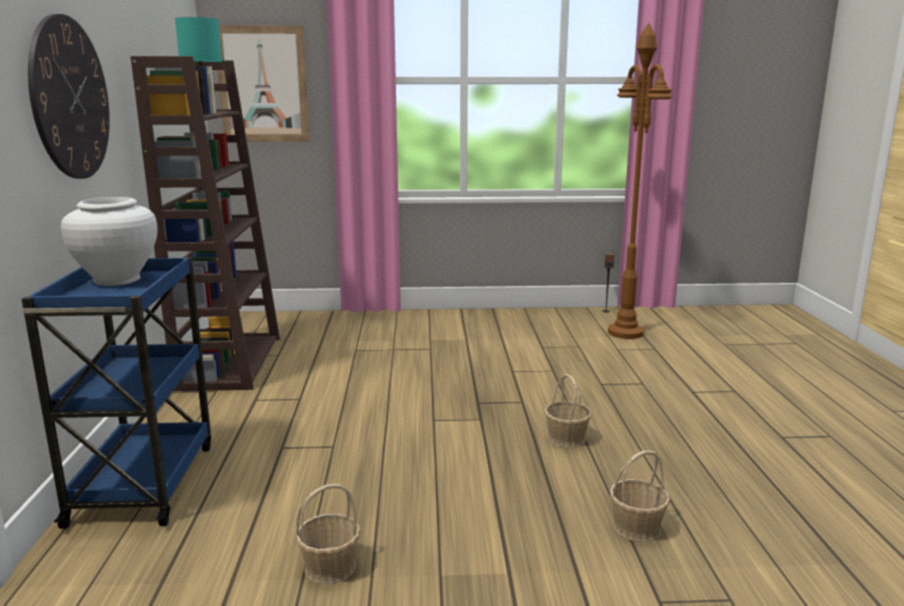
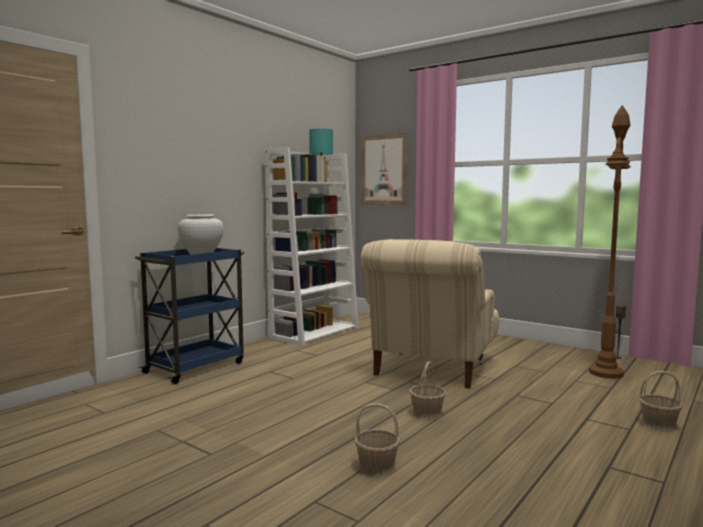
camera: 40 degrees right, 10 degrees down
(70, 98) = (210, 167): wall clock -> none
(229, 362) = (315, 332): brown bookcase -> white bookcase
(330, 567) = (201, 420): basket -> basket (659, 425)
(473, 377) = (431, 369): none -> beige armchair

